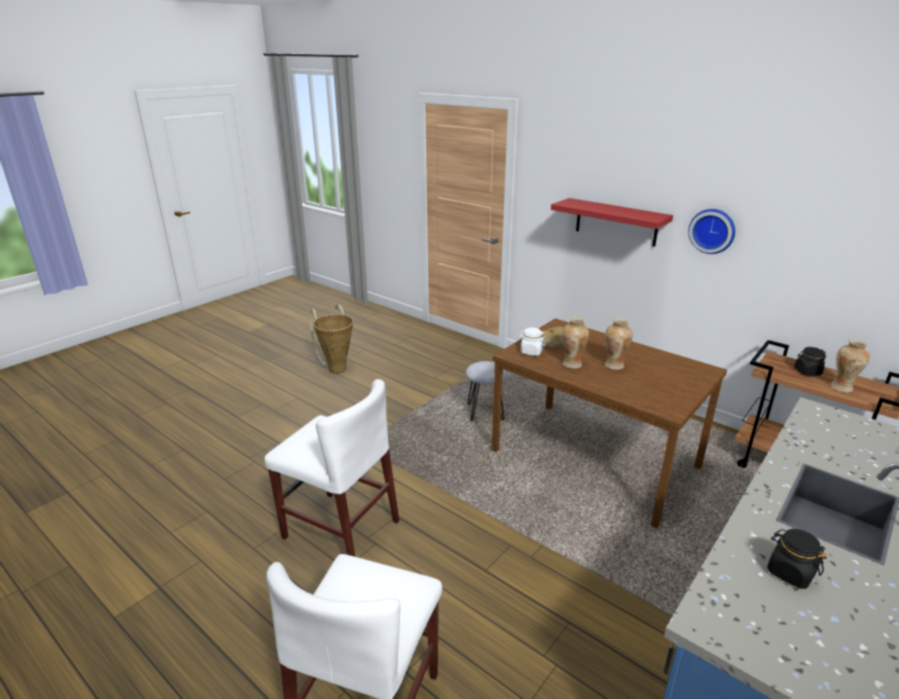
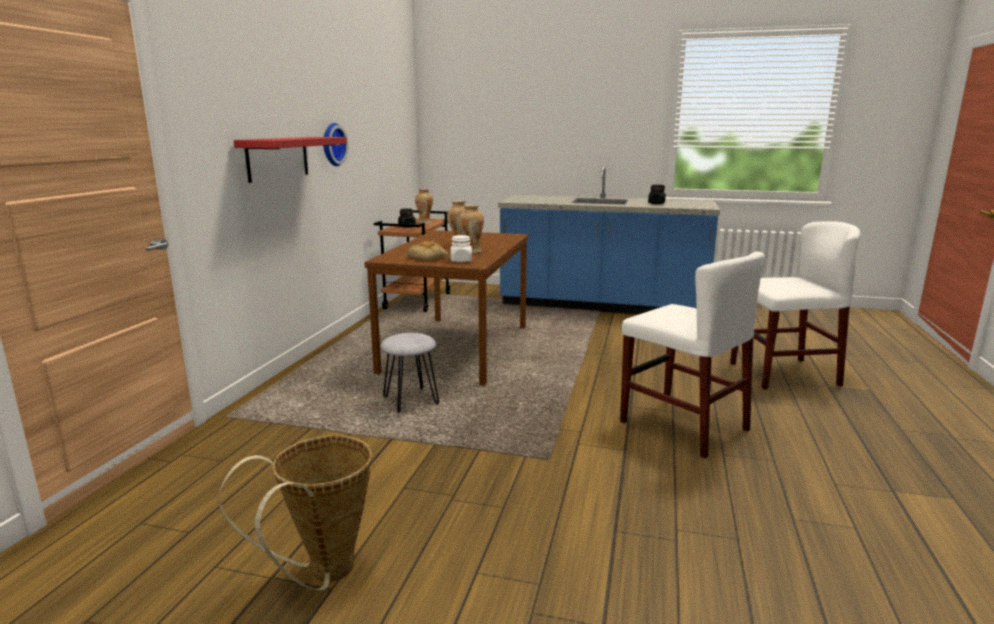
camera: 115 degrees left, 10 degrees down
(341, 529) = (683, 425): white chair -> white chair turned 135 degrees clockwise

